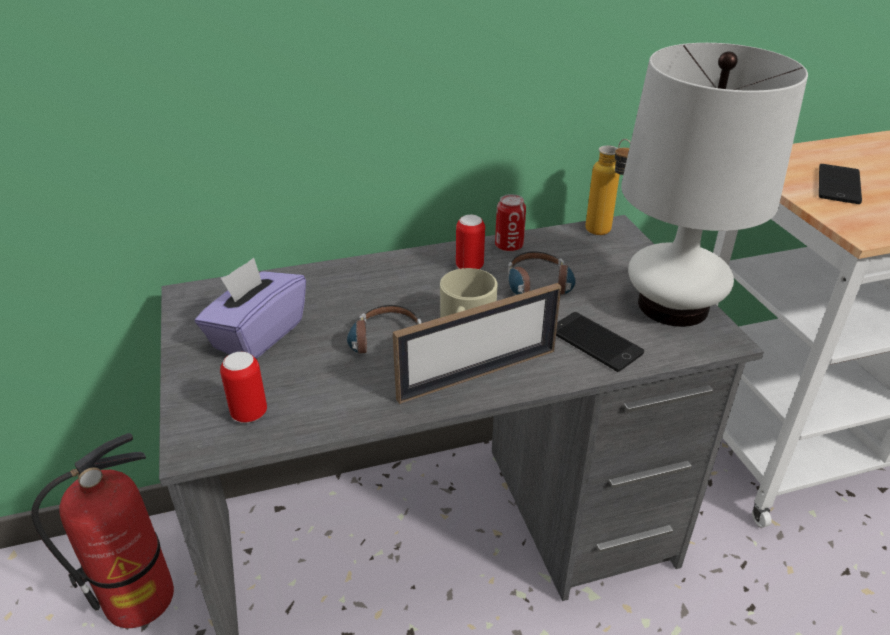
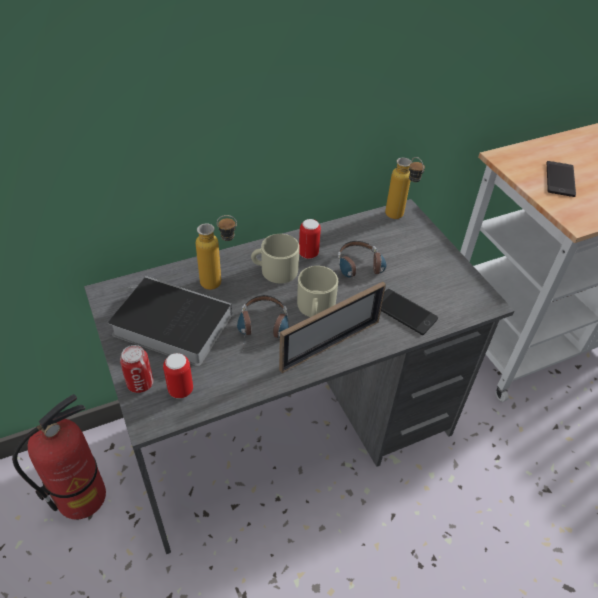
camera: 10 degrees left, 10 degrees up
(257, 335) = (169, 324): purple tissue box -> book
(340, 292) = (220, 283): none -> bottle
(418, 282) = (274, 270): none -> beige mug
(509, 246) = (333, 233): can -> can (140, 383)
(672, 305) = (452, 278): white table lamp -> none

